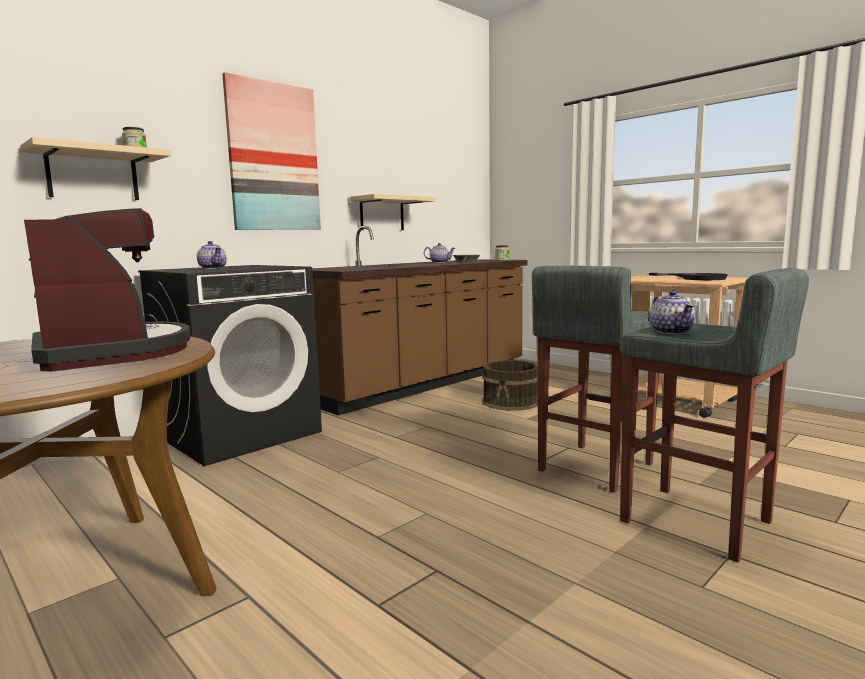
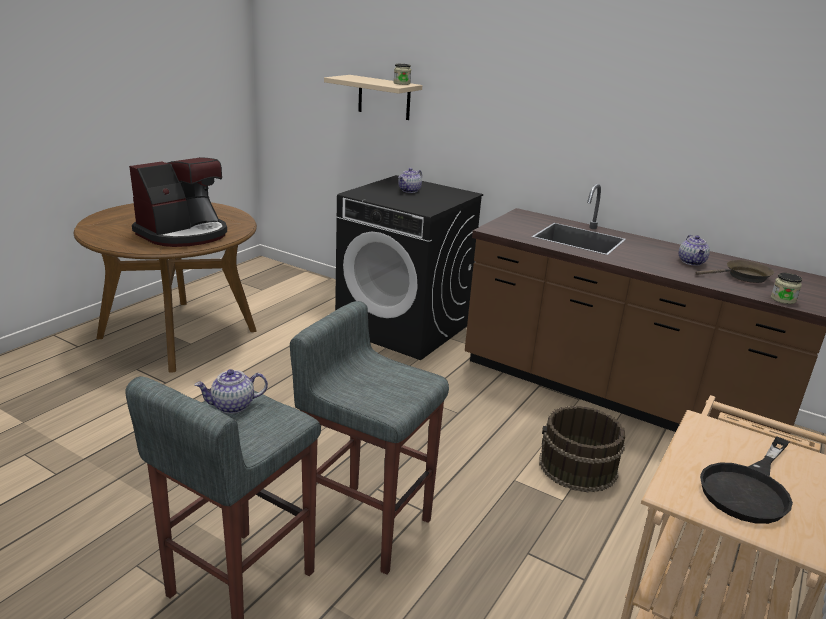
camera: 75 degrees right, 15 degrees up
(273, 157) = (529, 90): picture -> none
(382, 214) = (666, 172): beige shelf -> none

